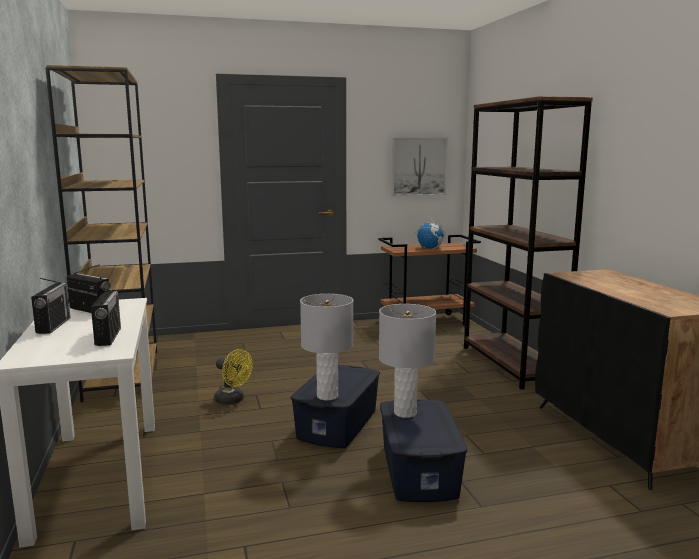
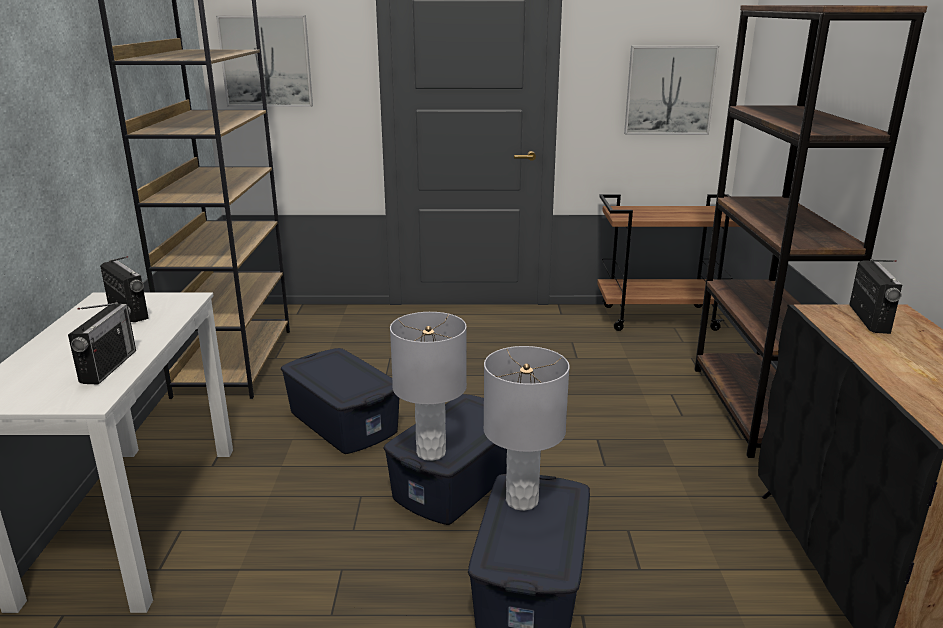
camera: 15 degrees right, 10 degrees up
(53, 325) = (65, 336): radio -> radio (869, 319)
(133, 148) = (266, 61): none -> picture
(233, 400) = (343, 421): yellow fan -> blue storage box
(430, 248) = (671, 216): globe -> none

